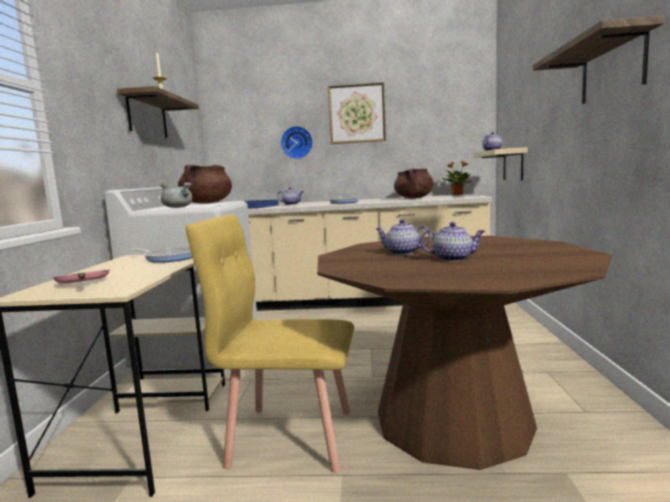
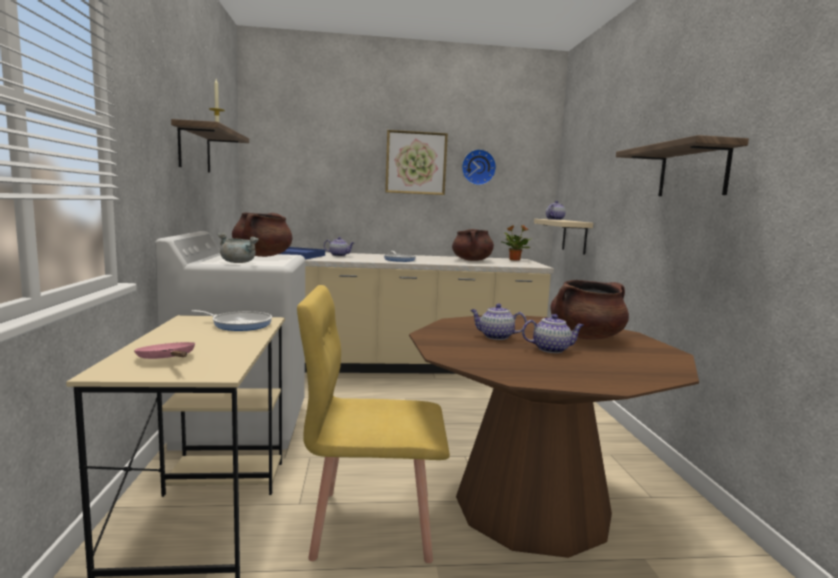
camera: 10 degrees left, 0 degrees up
(297, 142) = (347, 186): wall clock -> wall clock (478, 167)
(498, 247) = (586, 337): none -> brown cooking pot

